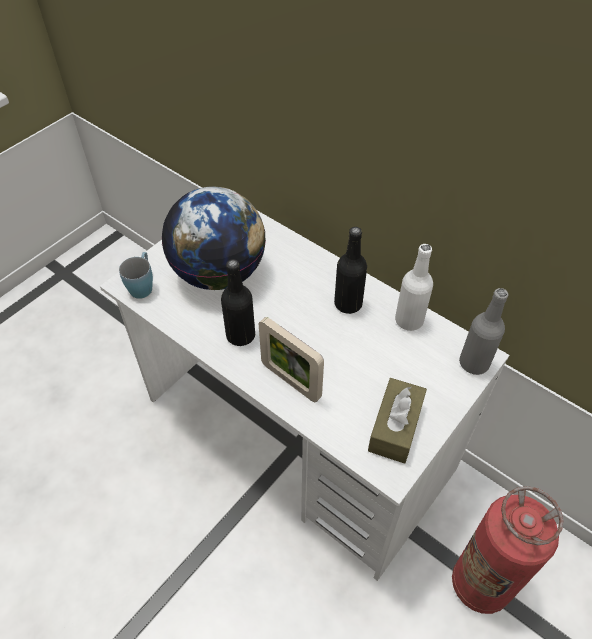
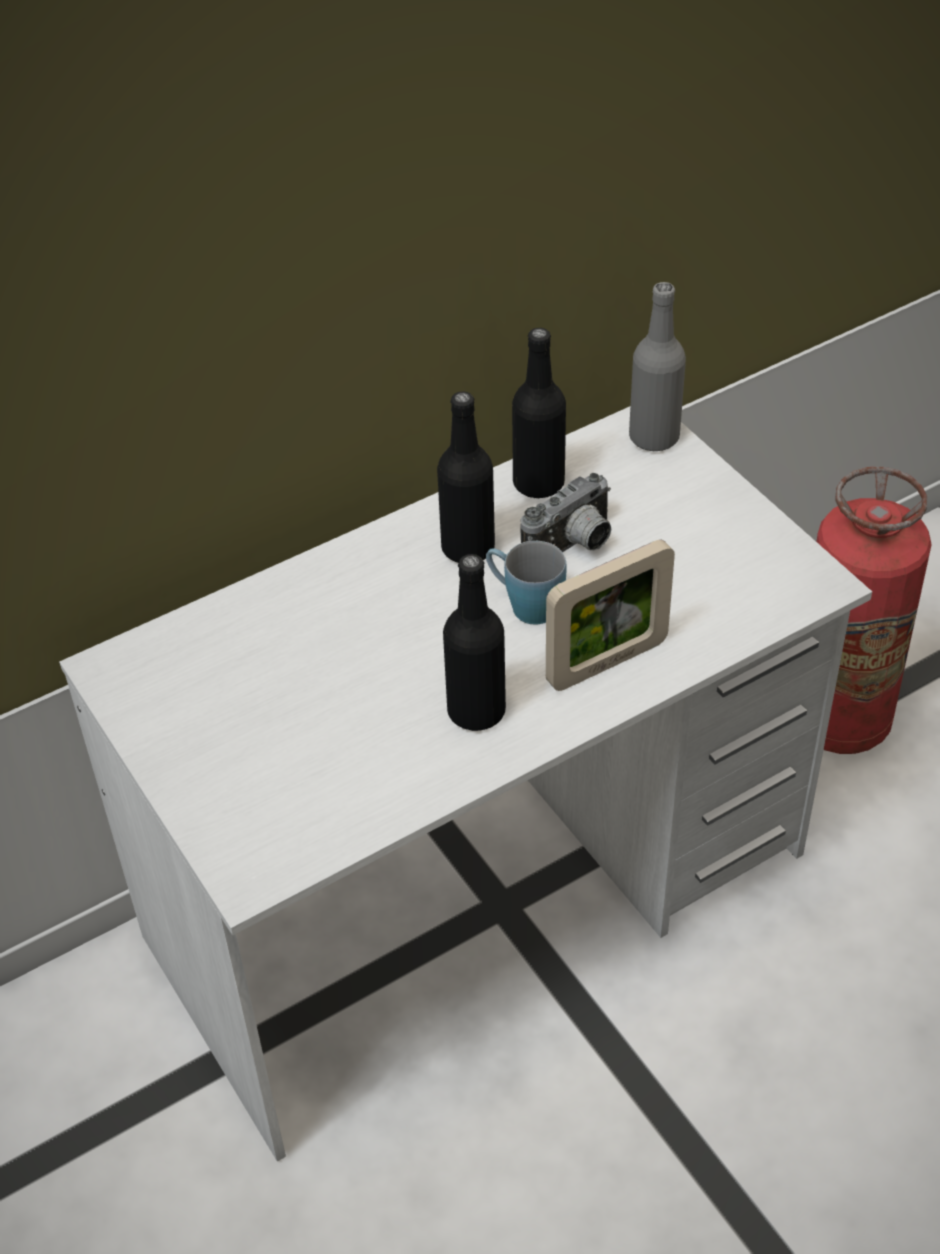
camera: 70 degrees left, 5 degrees down
(143, 285) = (270, 847): blue mug -> blue mug (524, 604)
(219, 273) = (301, 714): globe -> none
(368, 347) = (574, 547): none -> camera
(395, 427) = (741, 558): brown tissue box -> none
(409, 320) = (538, 483): white bottle -> black bottle

